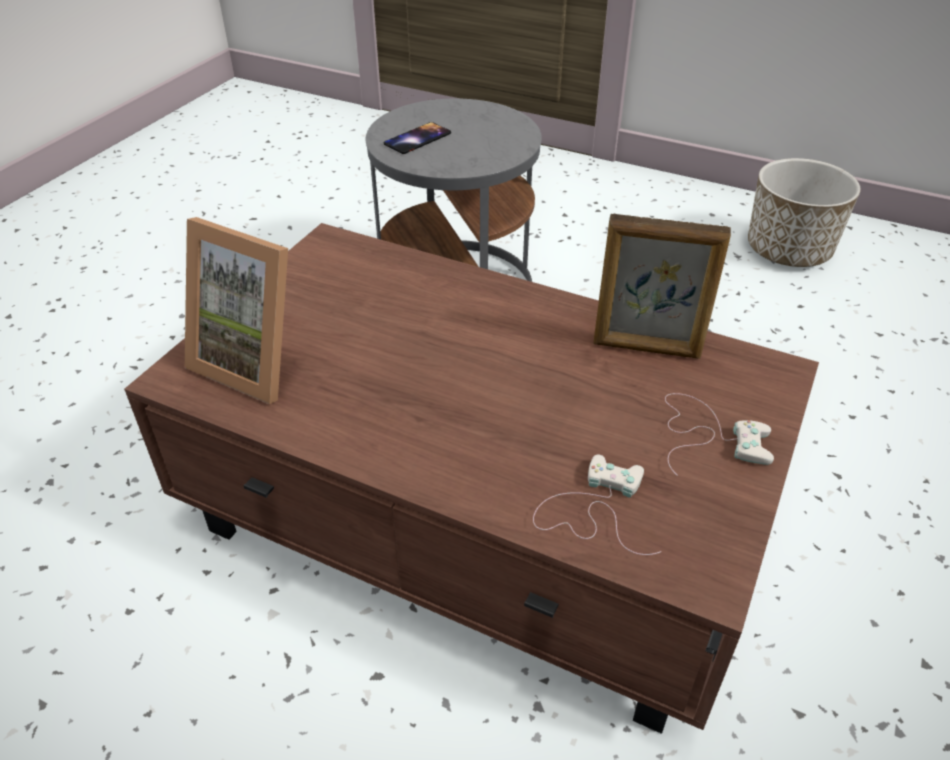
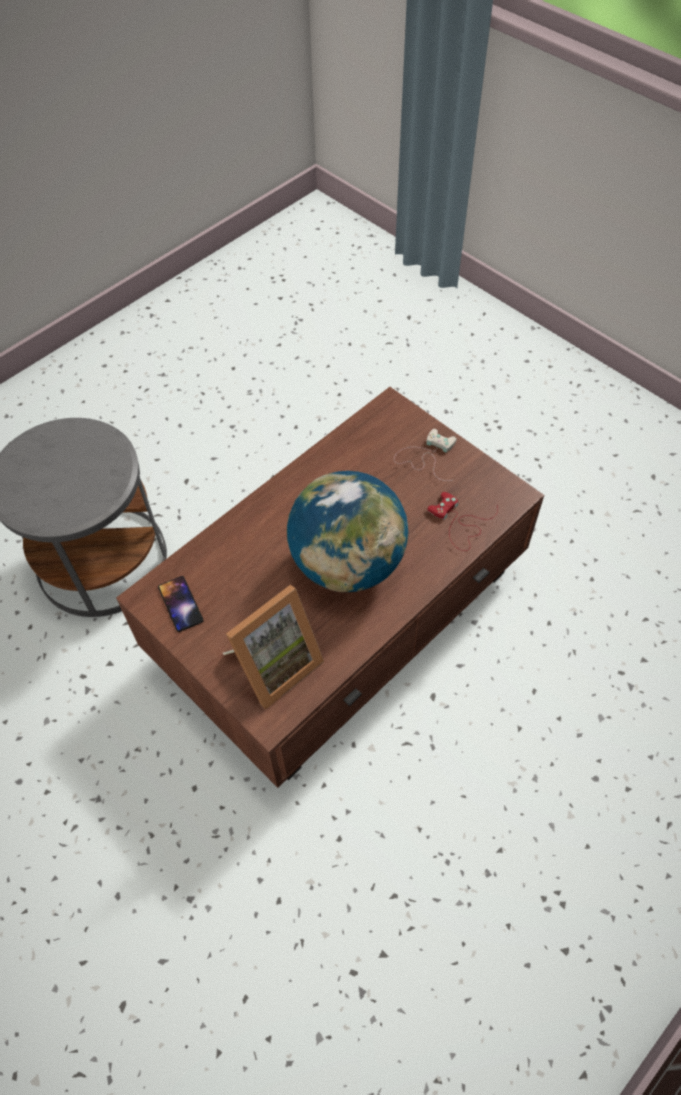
camera: 70 degrees left, 15 degrees up
(417, 139) = (59, 498): phone -> phone (180, 604)
(447, 392) = (347, 564): none -> globe
(594, 509) = (459, 523): white game controller -> red game controller
(646, 348) = (348, 455): picture frame -> none
(788, 250) = (173, 345): planter -> none

